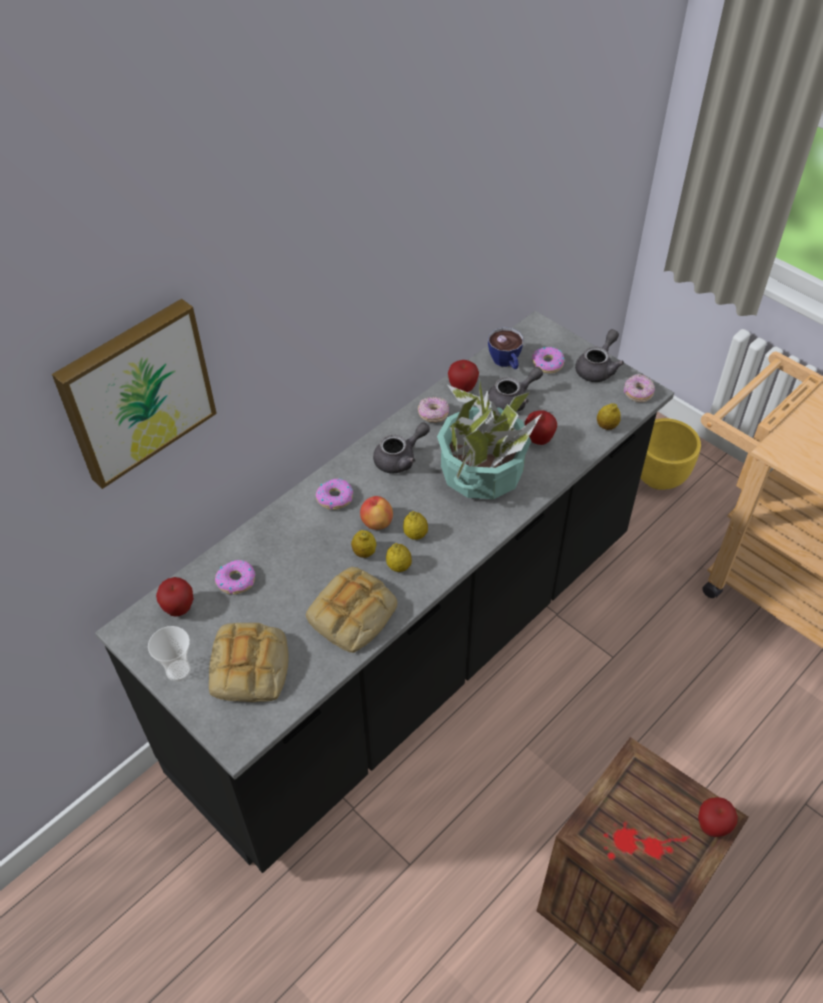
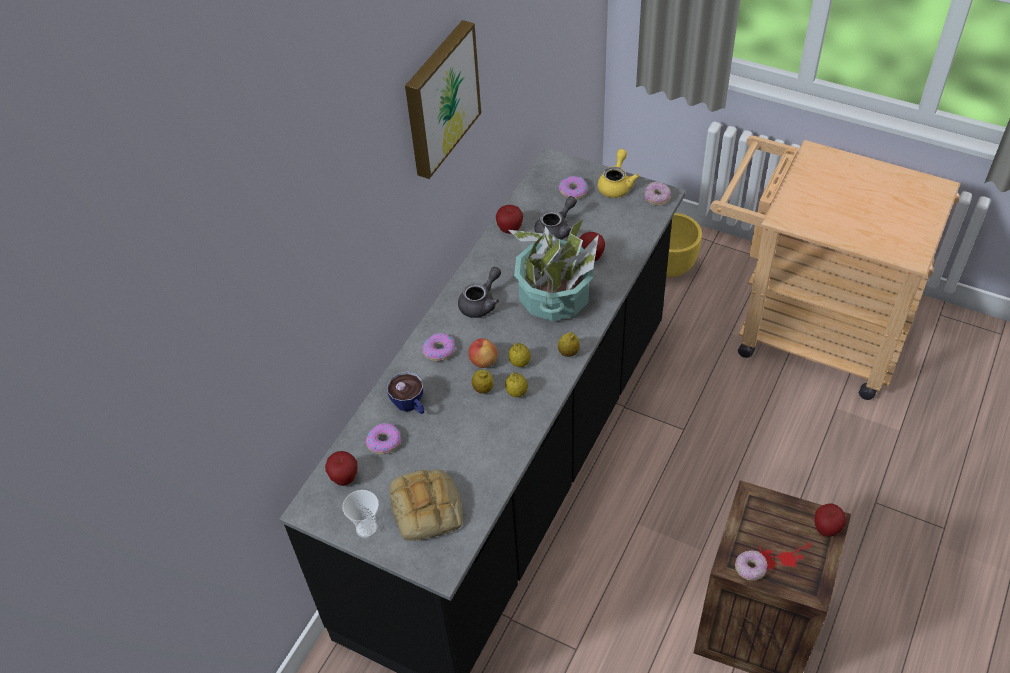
camera: 15 degrees left, 0 degrees up
(135, 391) = (289, 297): picture -> picture (439, 98)
(352, 615) = (495, 443): bread -> none
(433, 415) = (494, 258): donut -> donut (750, 569)
(506, 363) = (538, 199): cup -> cup (411, 406)
(598, 368) = (616, 185): grey teapot -> yellow teapot
(606, 426) = (642, 232): lemon -> lemon (568, 353)

